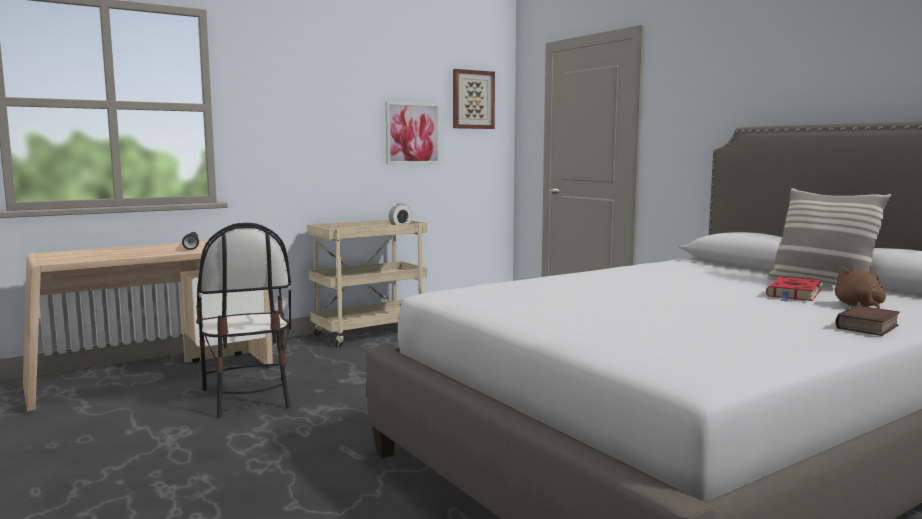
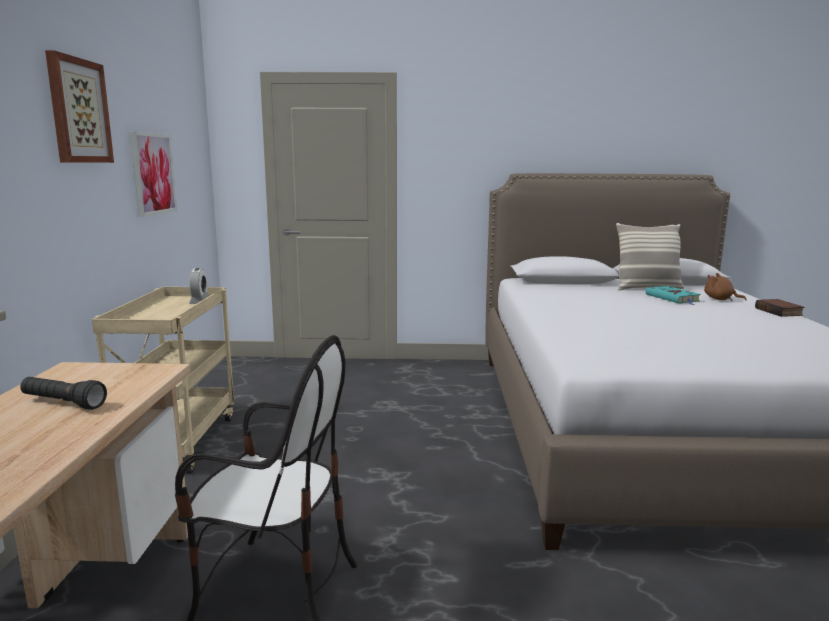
camera: 55 degrees left, 5 degrees up
(472, 99) = (187, 130): picture -> picture (78, 111)
(794, 294) = (673, 298): red book -> turquoise book

